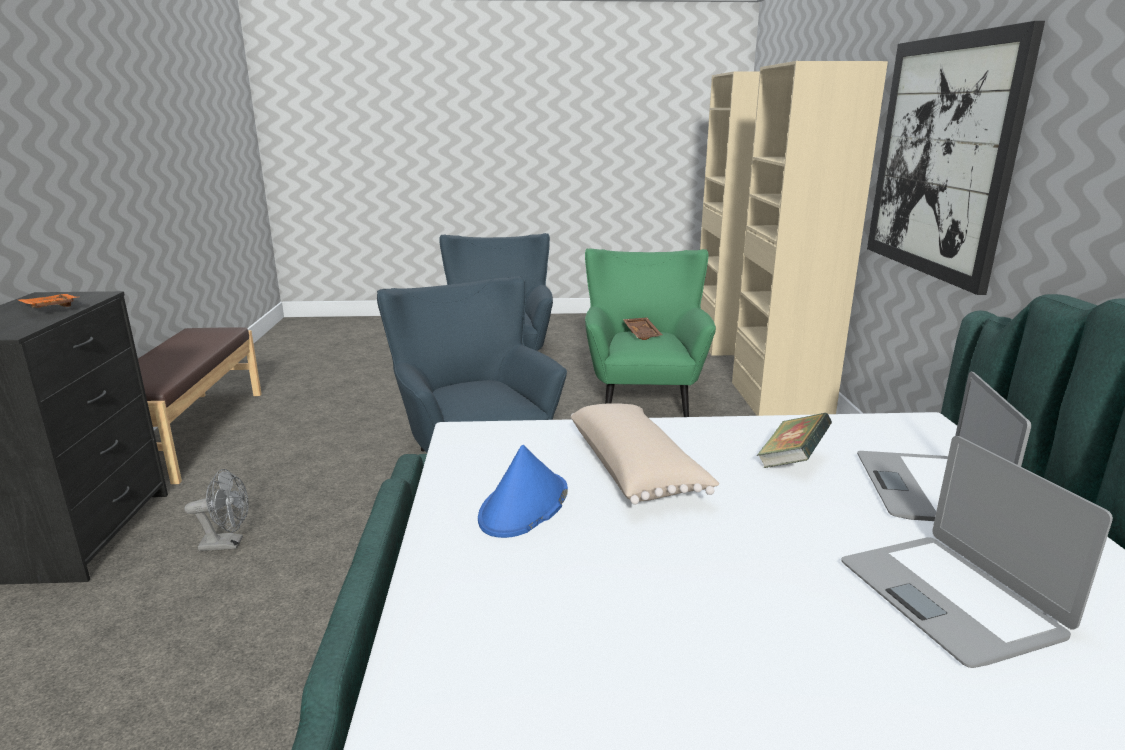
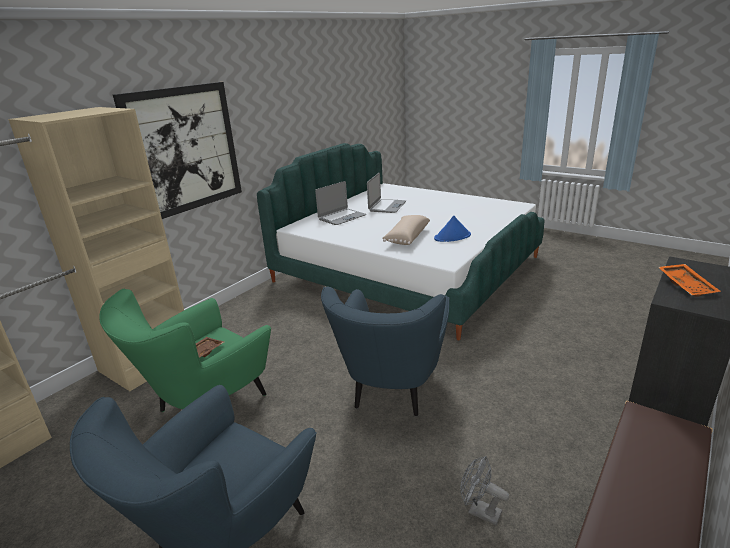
camera: 140 degrees left, 5 degrees up
(228, 543) = (562, 383): grey fan -> grey fan (479, 511)
(791, 461) = (357, 229): book -> none

